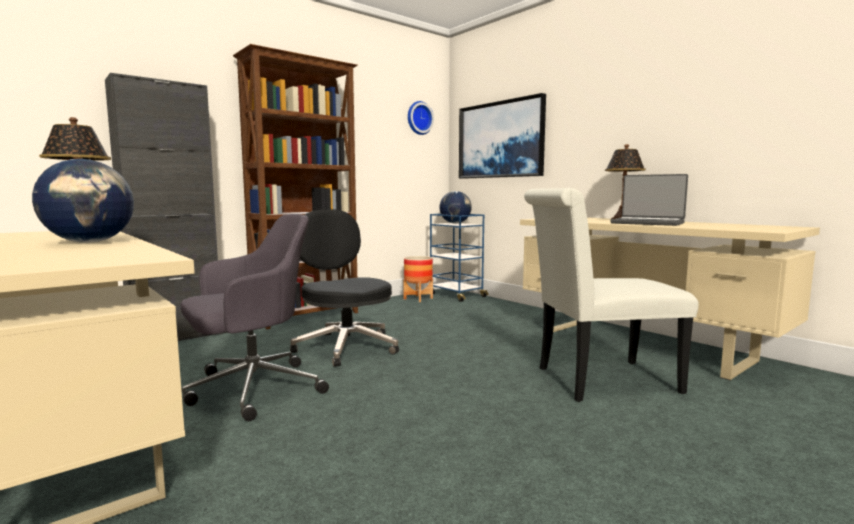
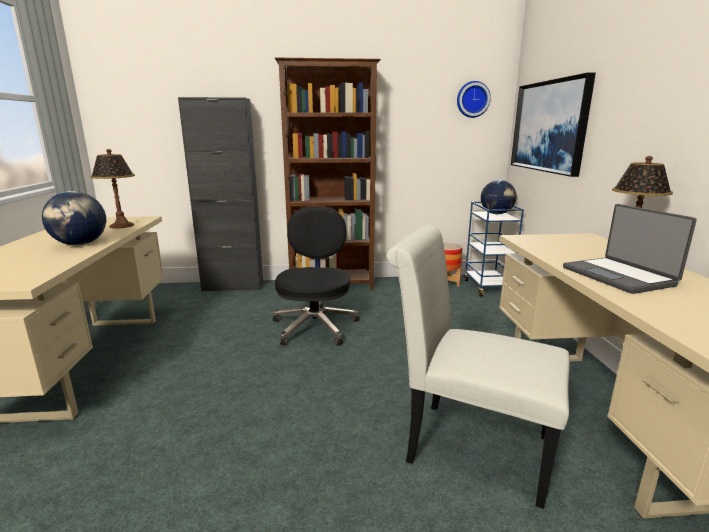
camera: 35 degrees right, 10 degrees up
(251, 389) = (211, 349): grey office chair -> none

